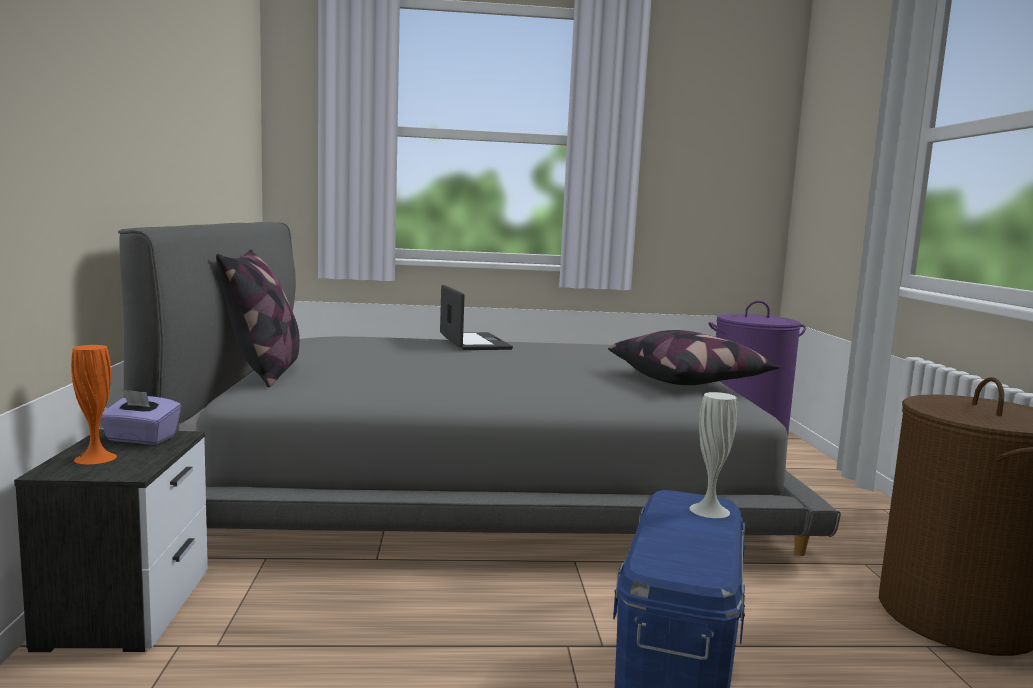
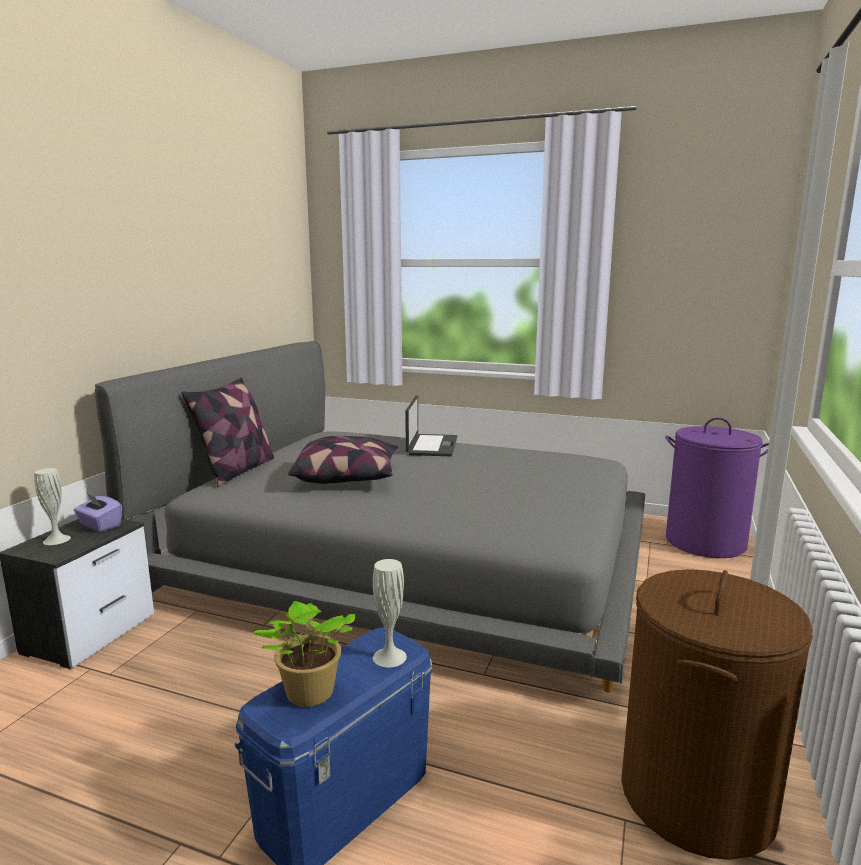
camera: 25 degrees right, 5 degrees up
(95, 458) = (56, 540): orange vase -> white vase
(684, 550) = (308, 695): none -> potted plant
(689, 380) = (558, 507): pillow -> pillow (348, 477)

